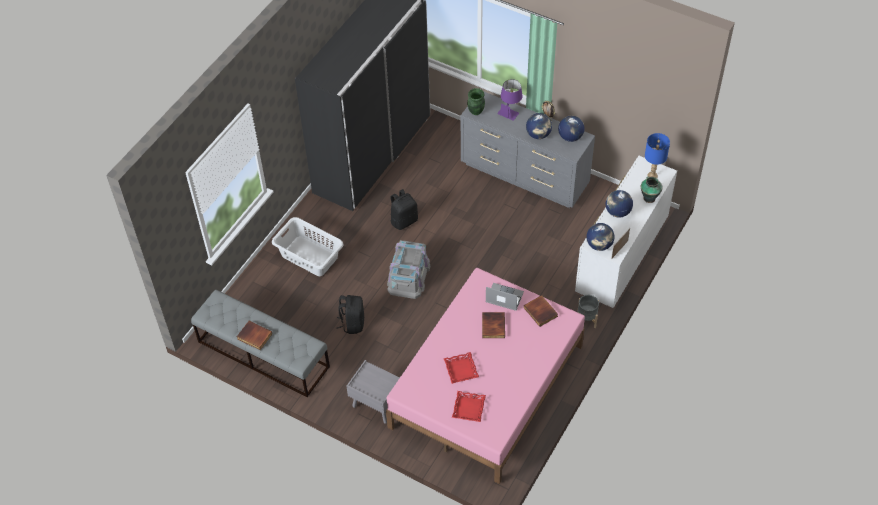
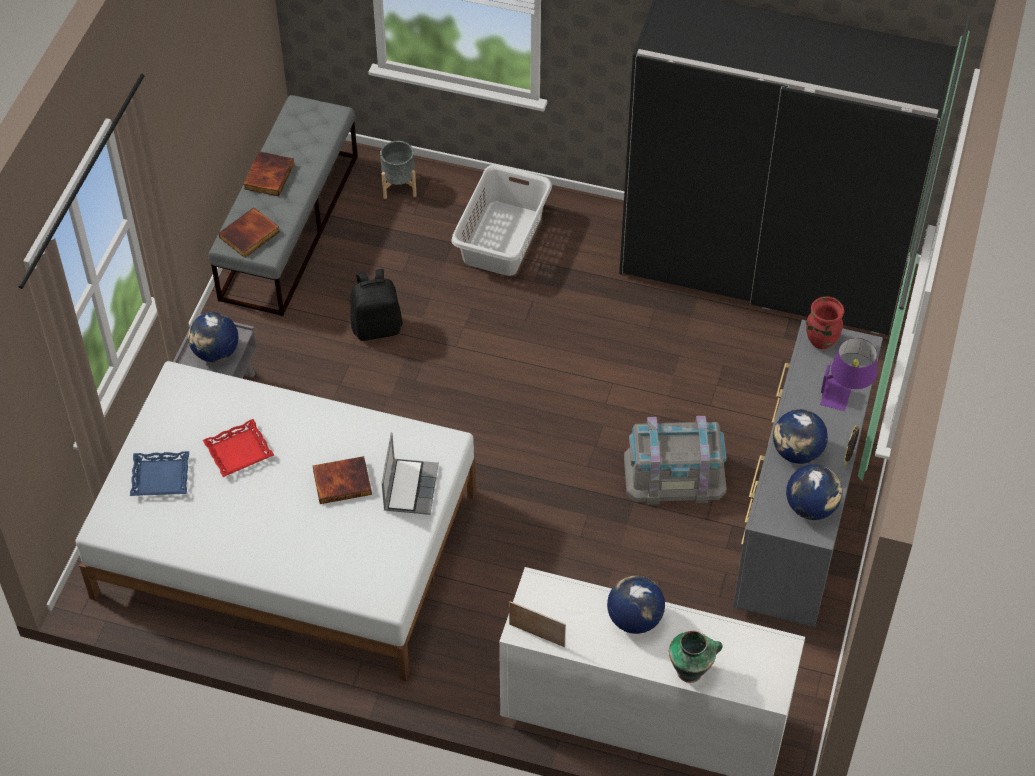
camera: 75 degrees right, 0 degrees up
(404, 220) = (621, 351): black backpack -> none
(408, 276) = (498, 383): grey storage box -> grey storage box (674, 474)
(468, 408) = (161, 477): red tray -> blue tray
(475, 111) = (820, 341): green vase -> red vase
(486, 385) = (287, 543): pink bed -> white bed
(541, 312) = (391, 551): book -> book (250, 235)
(586, 319) = (472, 679): grey planter -> grey planter (398, 185)
(599, 245) = (539, 599): globe -> globe (215, 352)
(652, 175) = (755, 669): blue table lamp -> none

